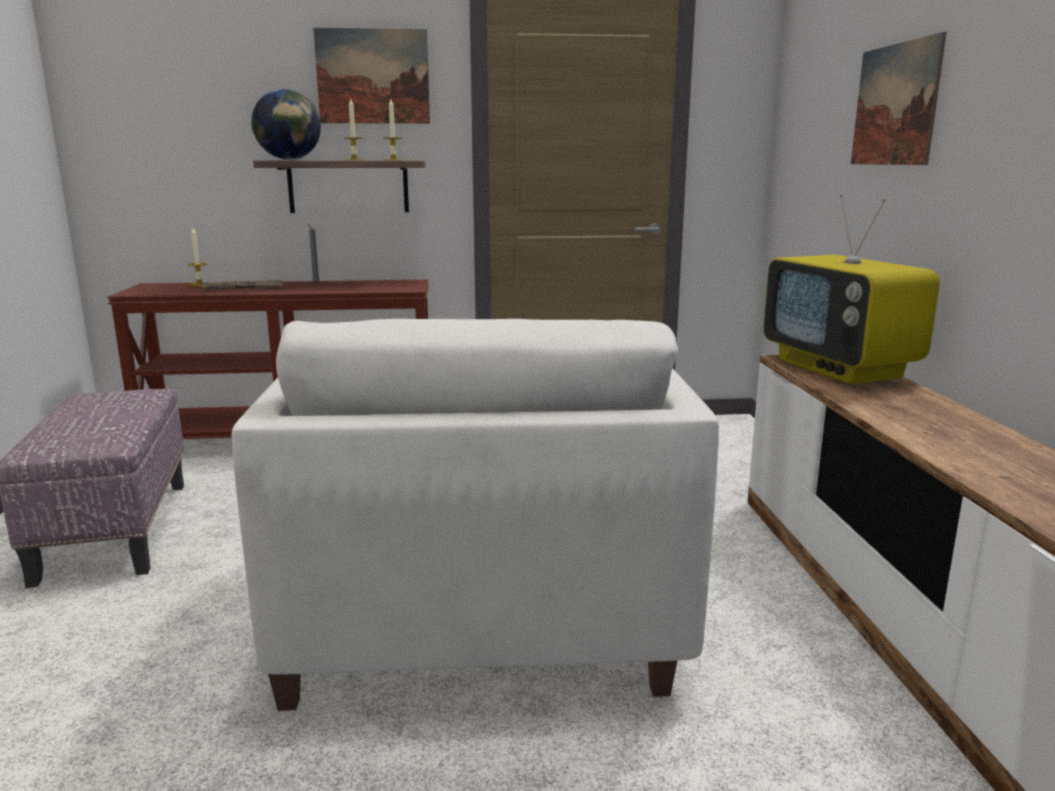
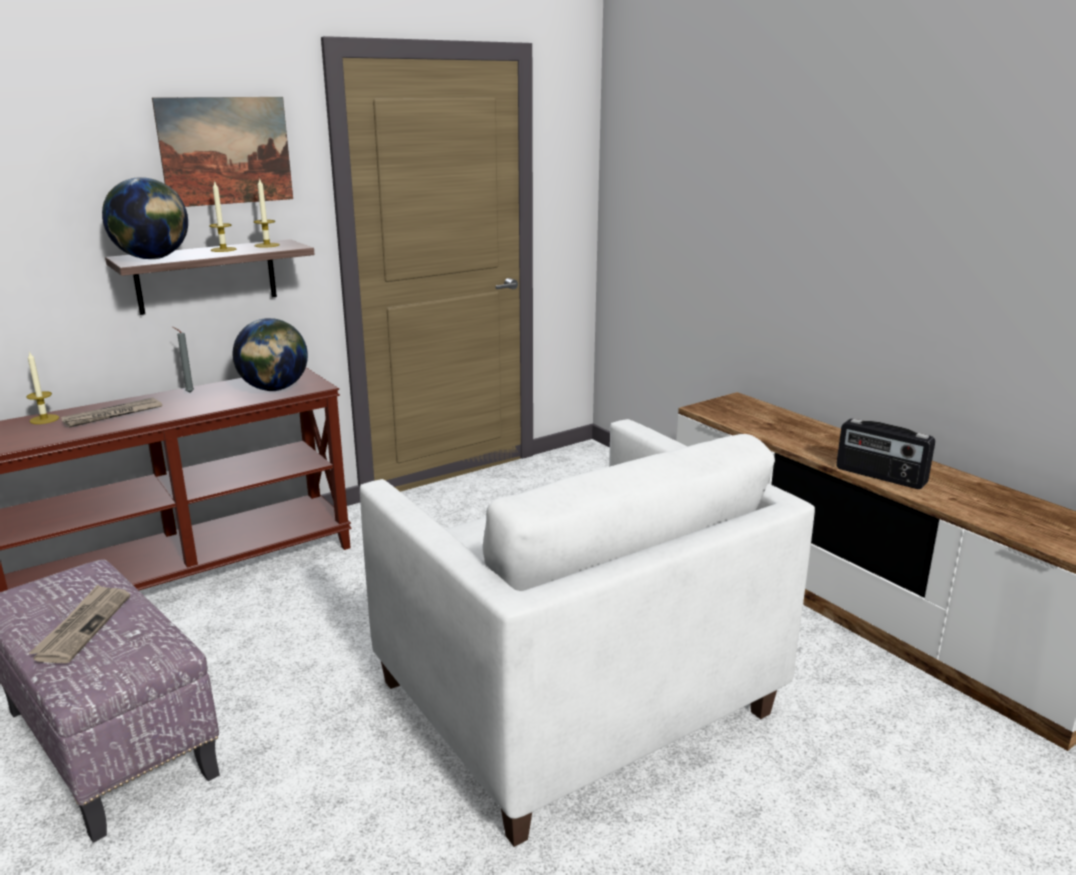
camera: 30 degrees left, 5 degrees up
(89, 417) = (83, 626): none -> newspaper
(376, 287) = (274, 389): none -> globe
(840, 369) = (751, 413): television -> none
(895, 105) = (759, 191): picture -> none
(925, 440) = (880, 476): none -> radio

